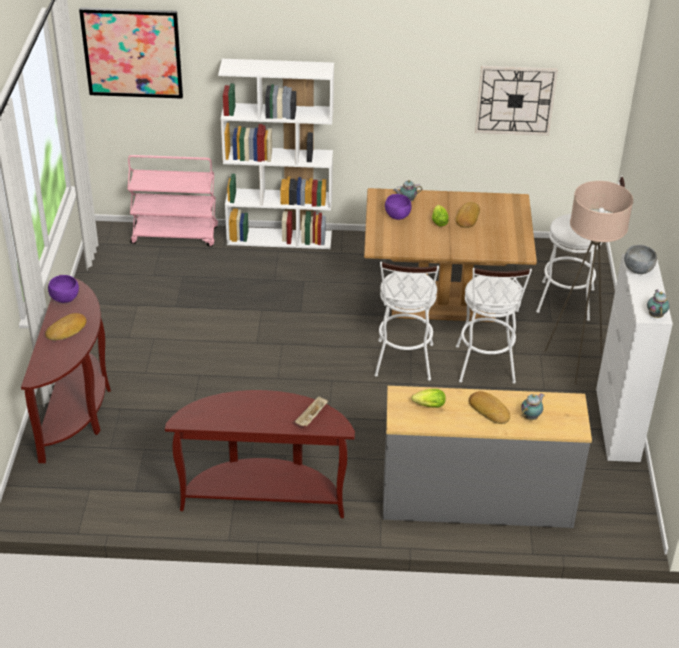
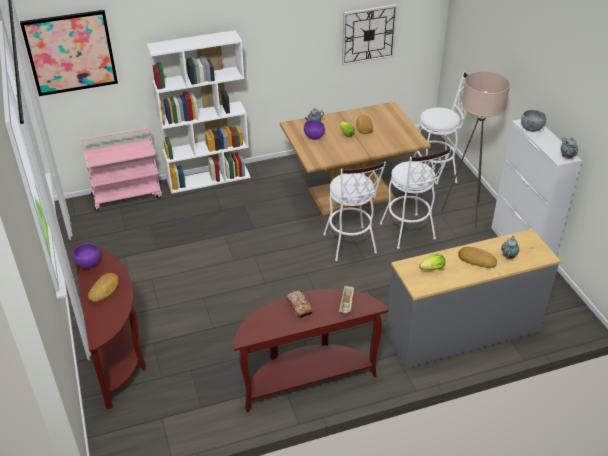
camera: 20 degrees left, 0 degrees up
(258, 405) = (299, 306): none -> bread

